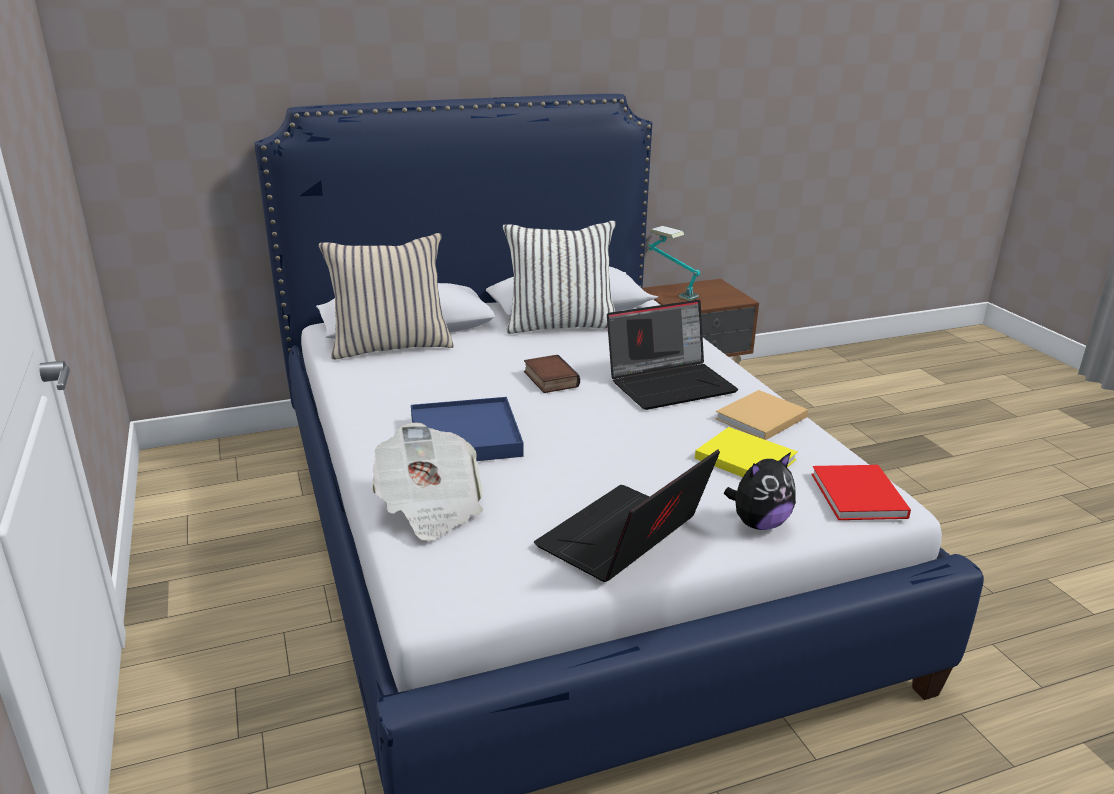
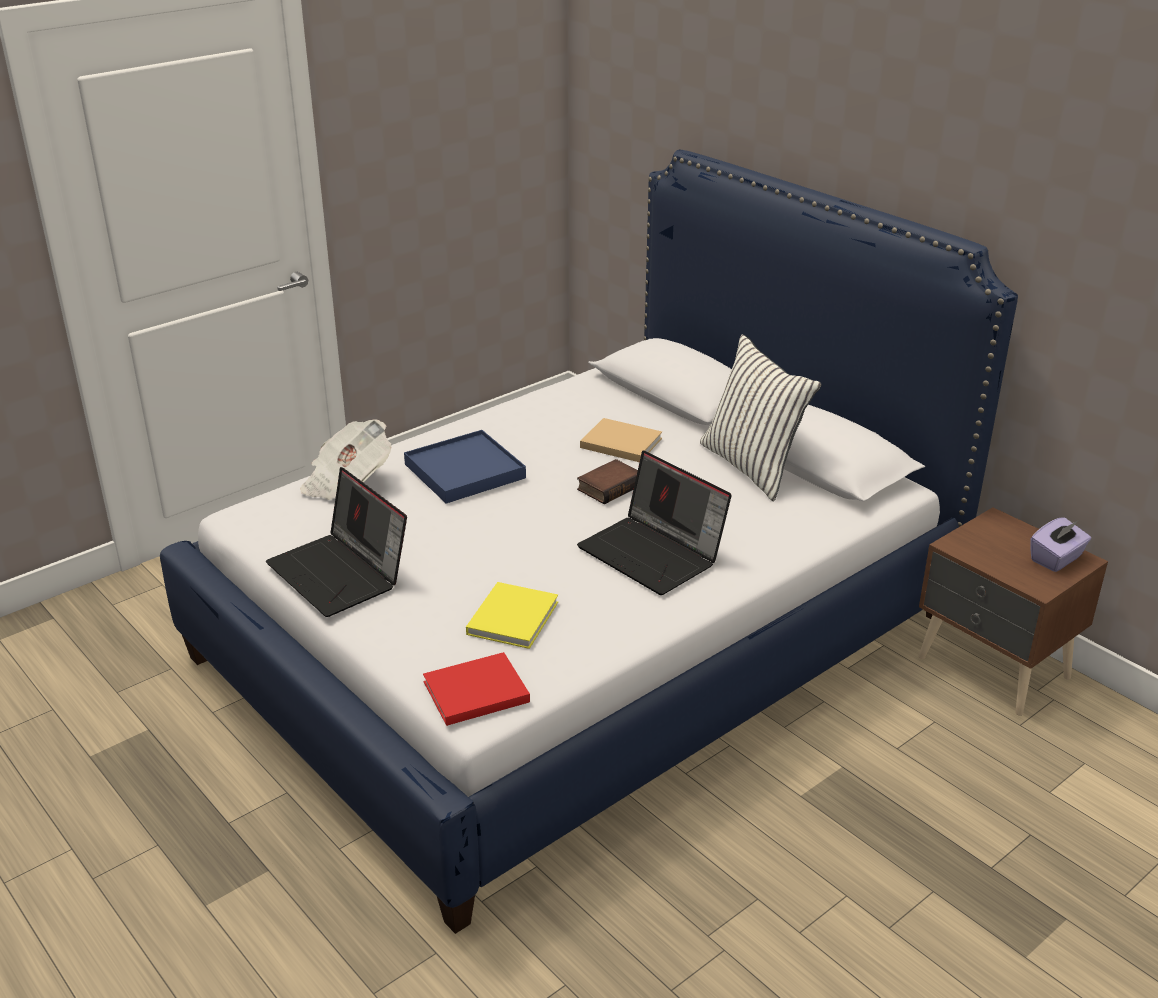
camera: 70 degrees right, 5 degrees up
(391, 346) = (620, 398): beige pillow -> none
(623, 540) = (341, 574): laptop -> laptop turned 150 degrees counterclockwise
(670, 291) = (1003, 529): table lamp -> none
(712, 288) = (1056, 559): none -> purple tissue box
(758, 523) = (396, 637): plush toy -> none
(759, 419) = (608, 618): beige book -> beige book (619, 442)

